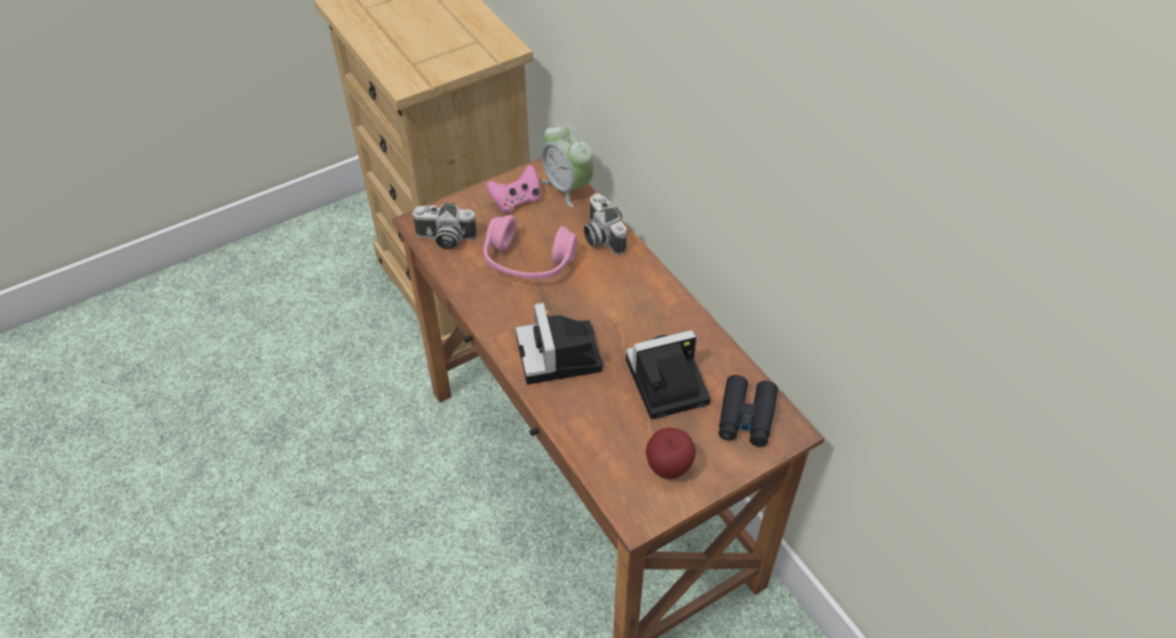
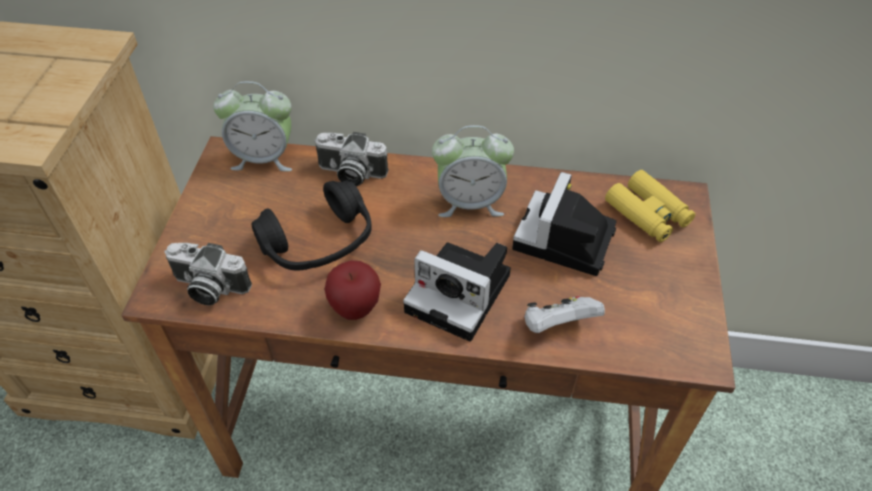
camera: 50 degrees left, 0 degrees up
(445, 238) = (208, 287): camera -> camera turned 60 degrees clockwise
(516, 201) = (232, 203): pink game controller -> none
(528, 261) = (319, 242): pink headphones -> black headphones
(584, 422) = (557, 326): none -> white game controller
(644, 312) = (470, 202): none -> alarm clock
(668, 468) = (662, 299): apple -> apple (355, 308)
(746, 417) = (648, 213): black binoculars -> yellow binoculars

